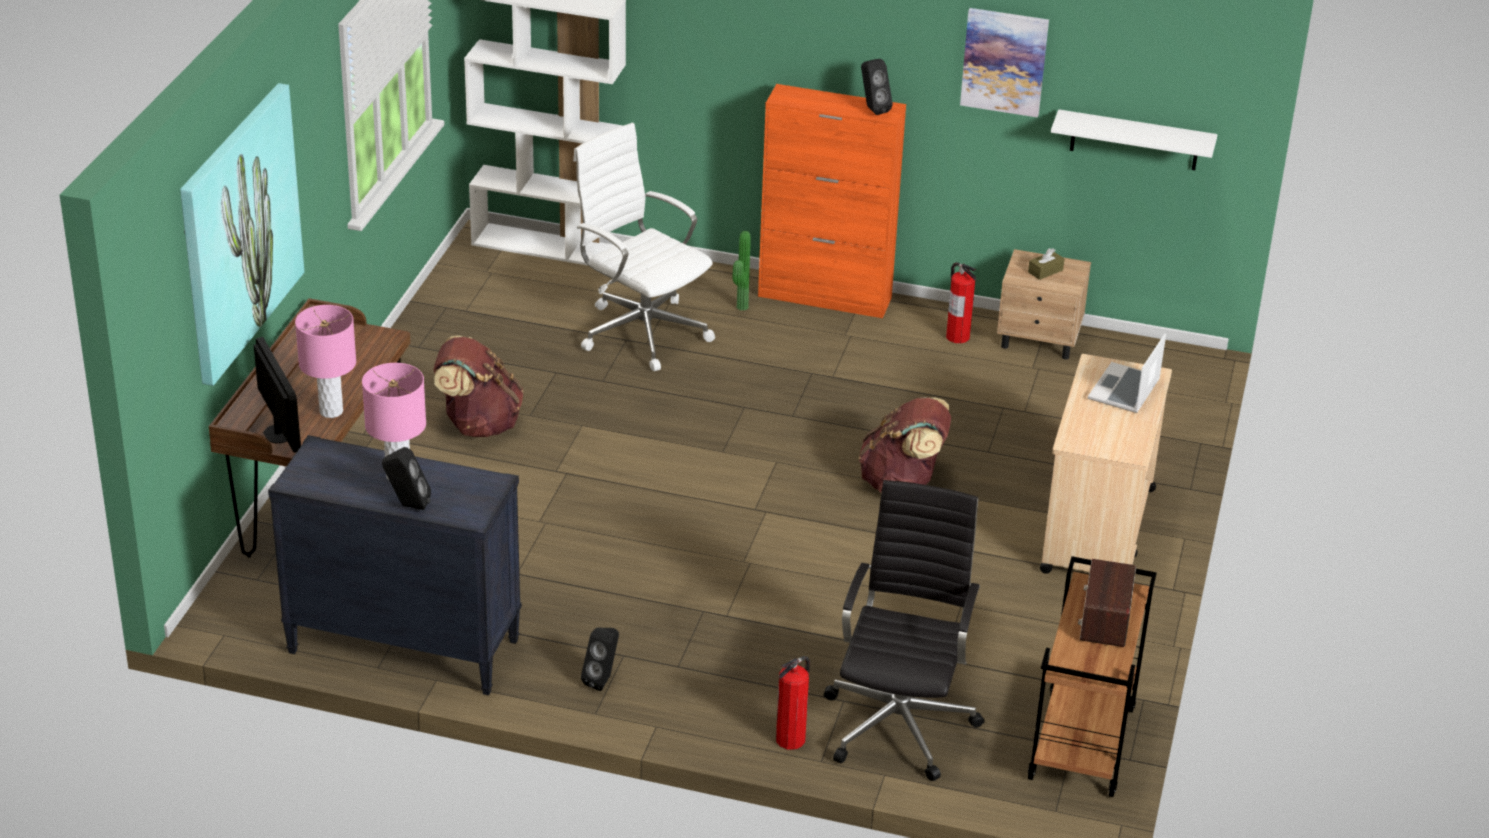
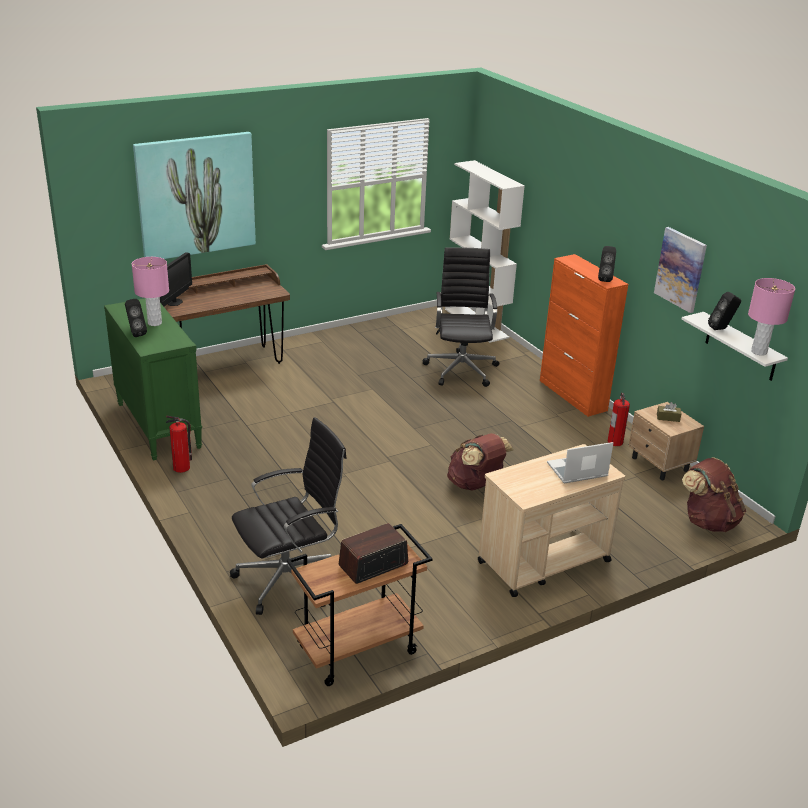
camera: 45 degrees right, 5 degrees down
(331, 411) = (207, 304): pink table lamp -> pink table lamp (759, 351)
(402, 647) = (158, 425): black dresser -> green dresser
(478, 424) = (332, 368): brown backpack -> brown backpack (708, 521)
(602, 680) = (203, 482): black speaker -> black speaker (721, 329)
(641, 331) = (461, 369): white office chair -> black office chair
(740, 307) = (523, 380): potted plant -> none
(791, 739) = (231, 553): fire extinguisher -> fire extinguisher (182, 467)

